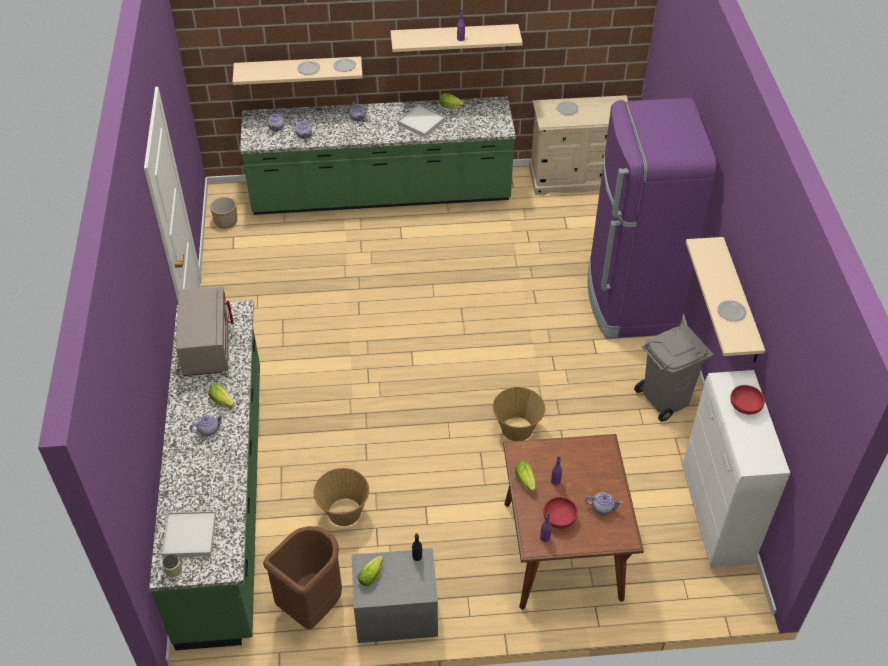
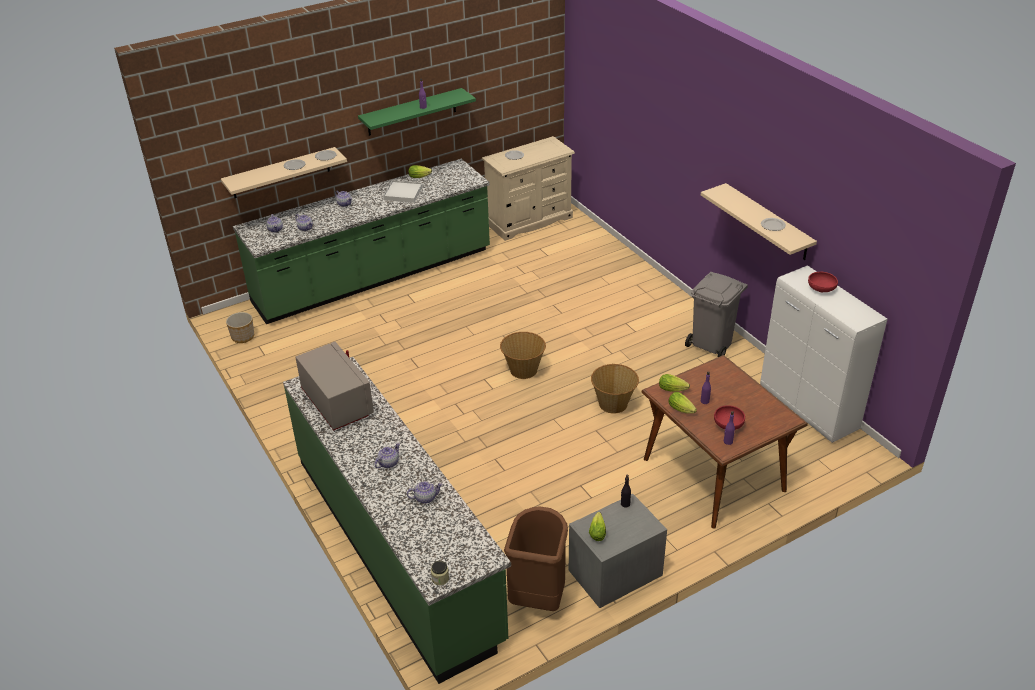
camera: 25 degrees left, 10 degrees down
(189, 536) = (434, 547): white tray -> none
(223, 402) = (385, 438): lettuce -> lettuce (674, 389)
(344, 512) = (514, 516): basket -> basket (523, 370)
(454, 38) = (412, 112): beige shelf -> green shelf
(602, 507) = (754, 406): teapot -> teapot (425, 498)
(630, 301) = (634, 289): purple fridge -> none

